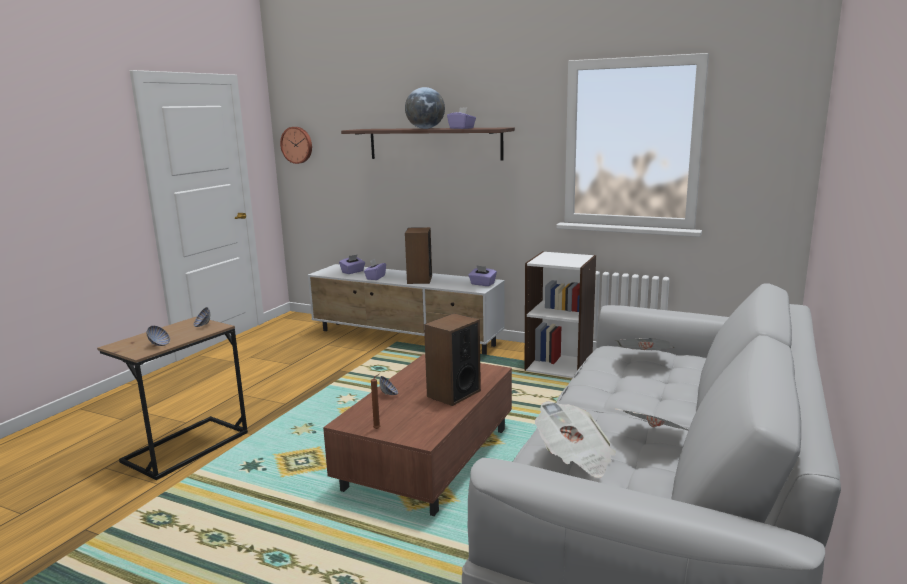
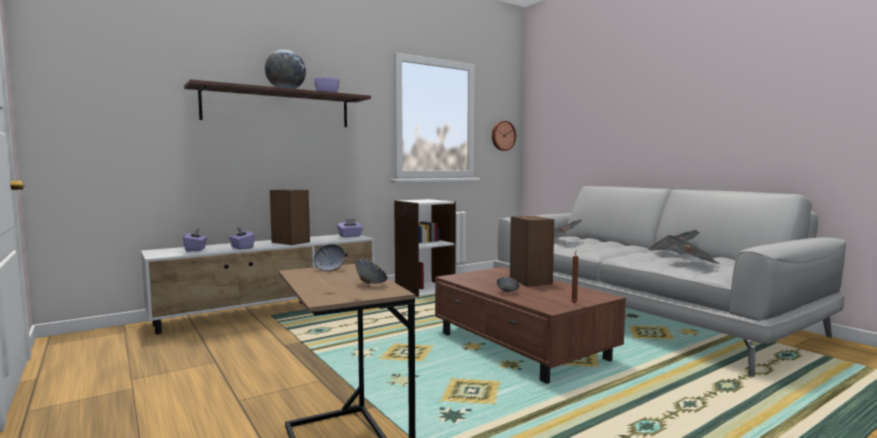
camera: 60 degrees left, 10 degrees down
(297, 145) = (68, 96): wall clock -> wall clock (502, 136)

